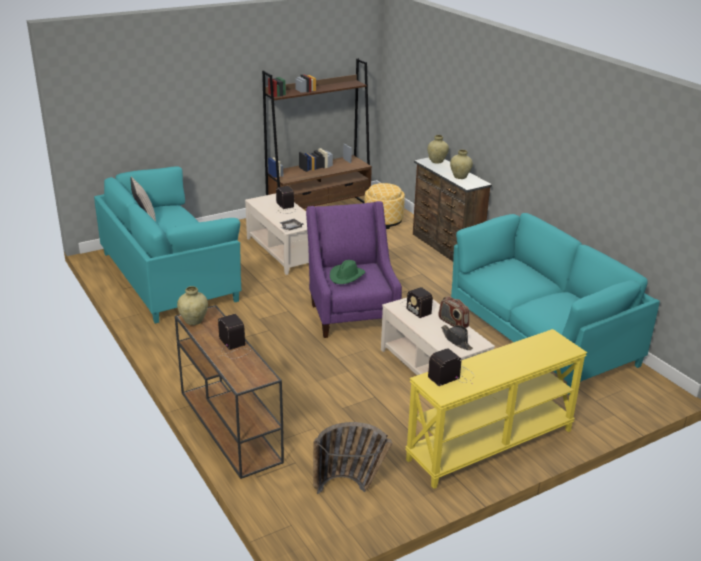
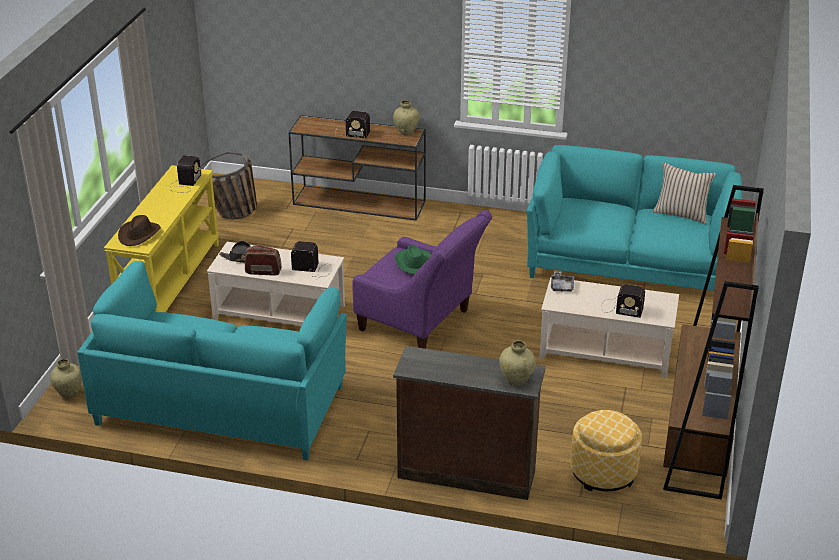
camera: 135 degrees right, 5 degrees up
(460, 177) = (445, 365): beige vase -> beige vase (69, 393)
(546, 347) = (139, 234): none -> brown hat

